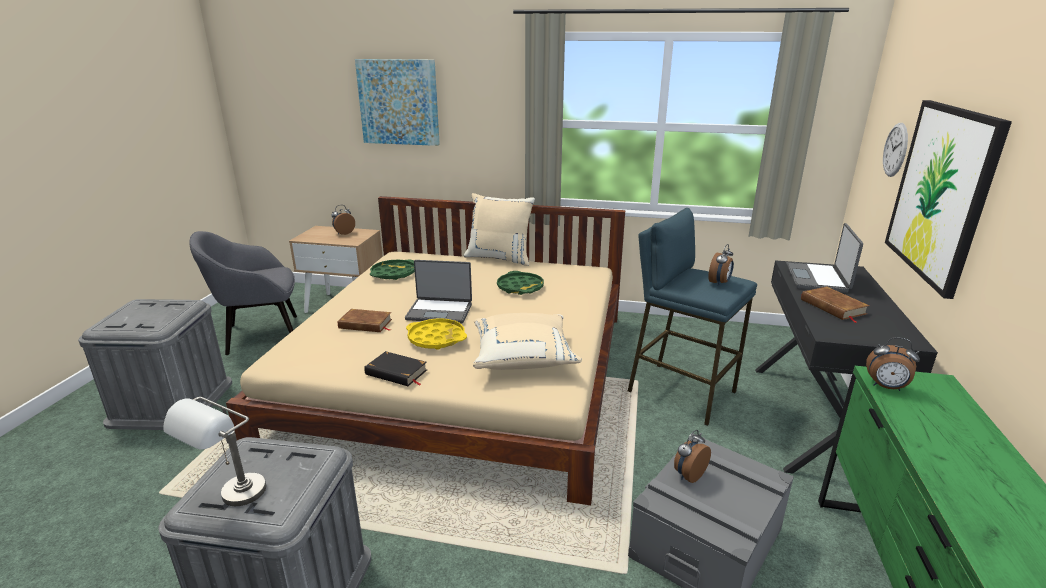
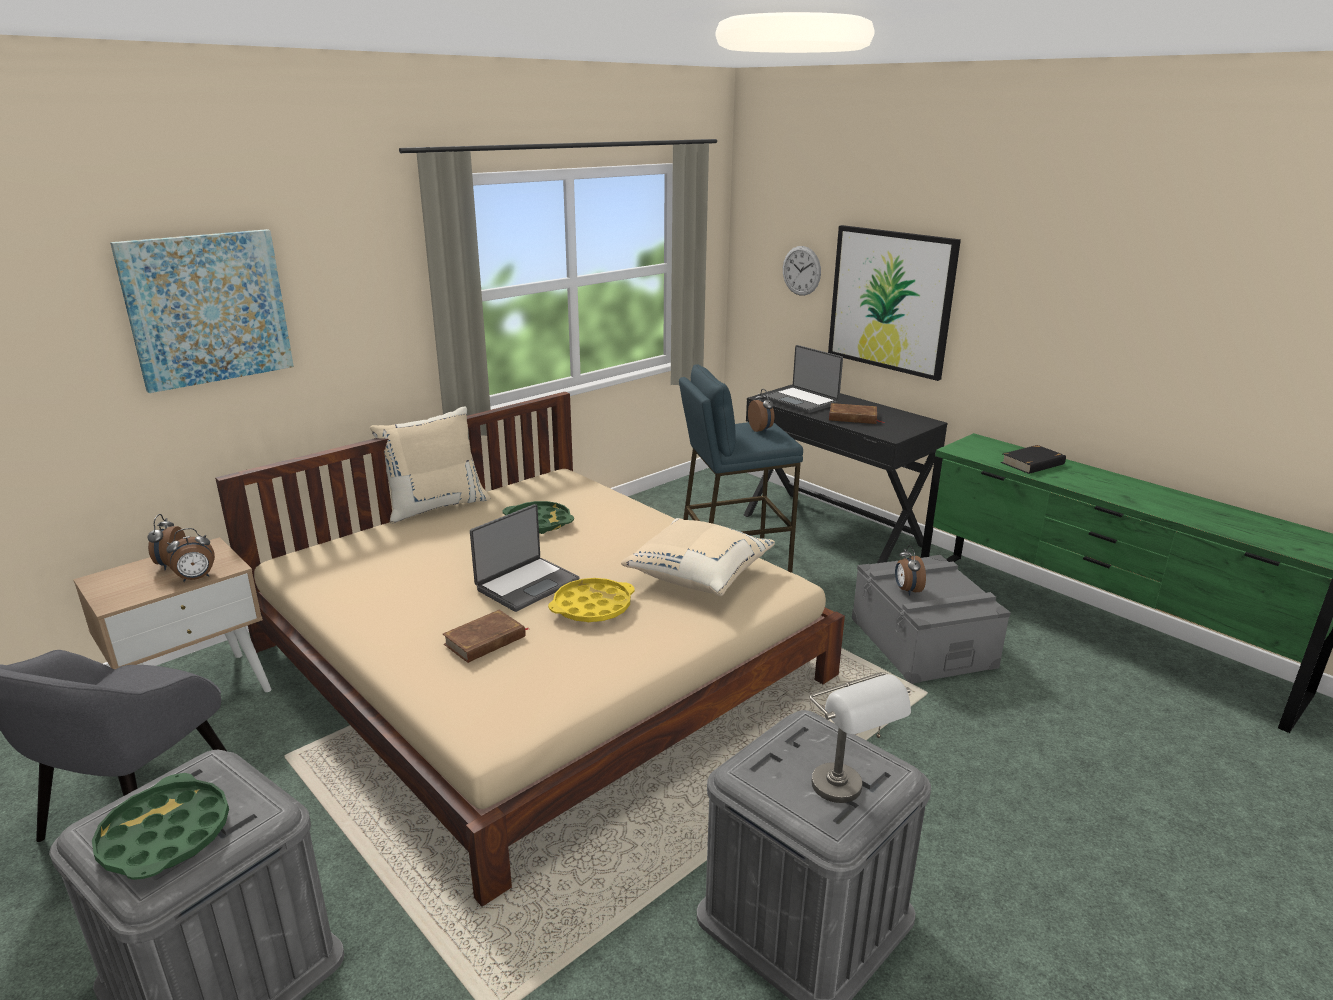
camera: 55 degrees left, 0 degrees up
(393, 273) = (353, 582): green tray -> green tray (165, 835)
(396, 372) = (637, 654): black book -> black book (1033, 463)
(886, 387) = (971, 454): alarm clock -> alarm clock (196, 578)

